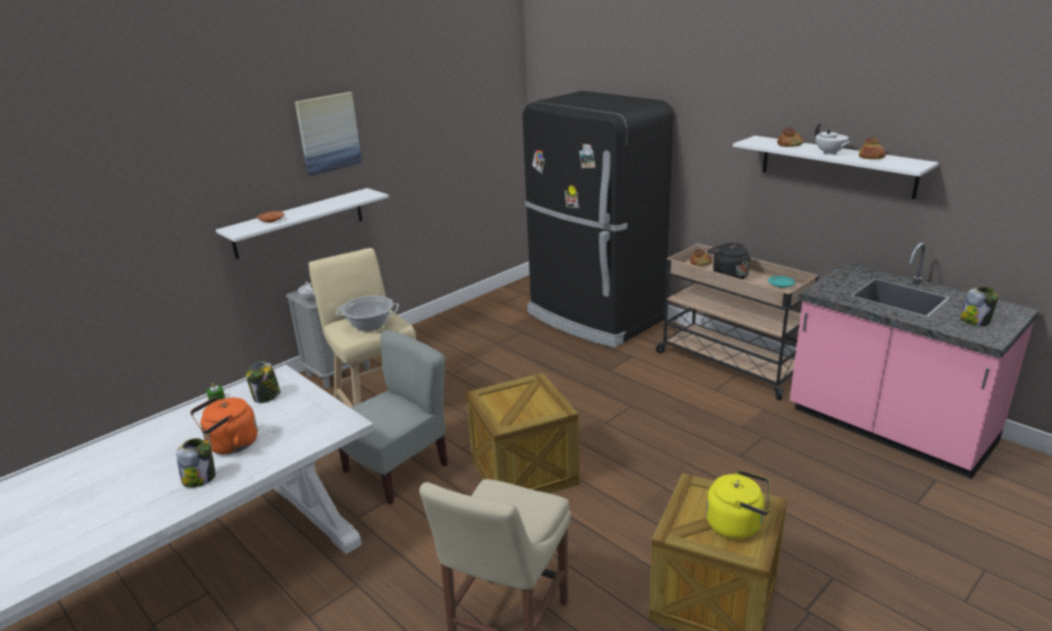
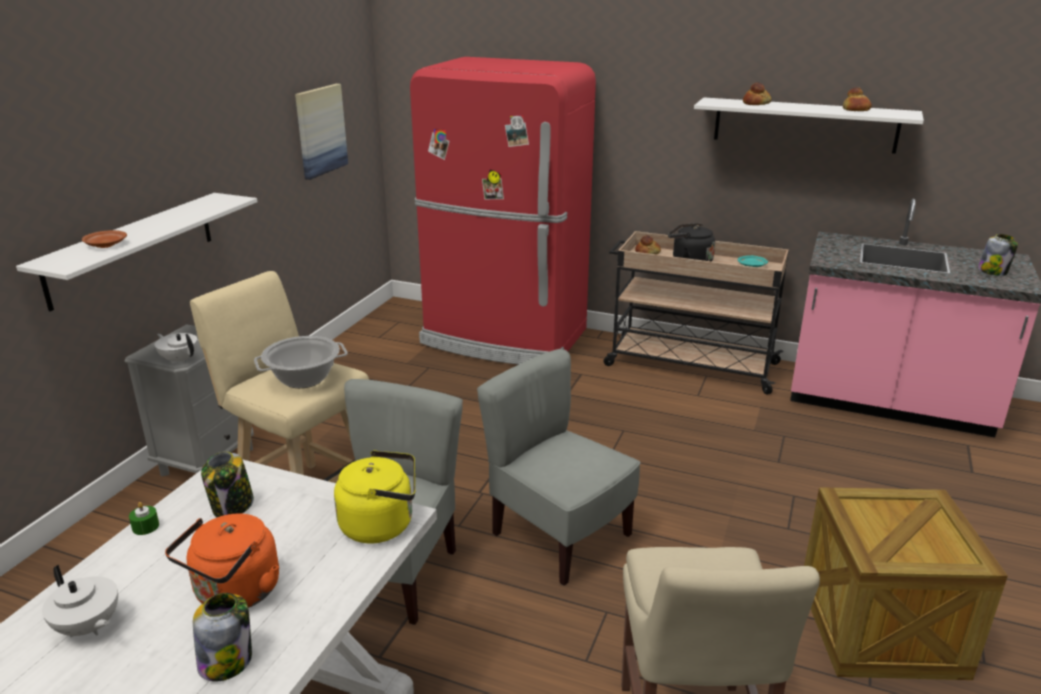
camera: 25 degrees left, 0 degrees up
(328, 133) = (162, 111): picture -> picture (320, 130)
(524, 471) = (559, 536): crate -> grey chair
(594, 318) = (504, 338): black fridge -> red fridge
(737, 524) = (927, 531): yellow kettle -> yellow kettle (382, 524)
(829, 153) = (809, 108): white teapot -> white teapot (88, 627)

